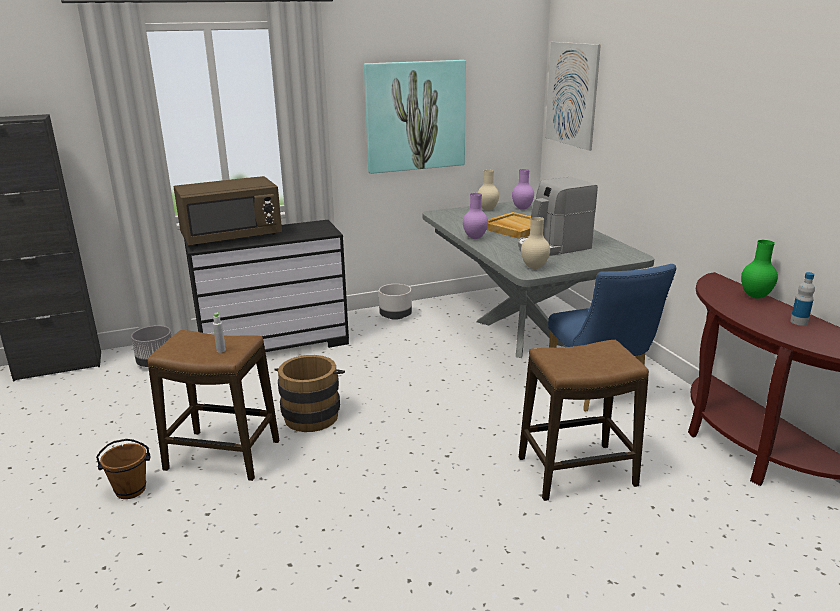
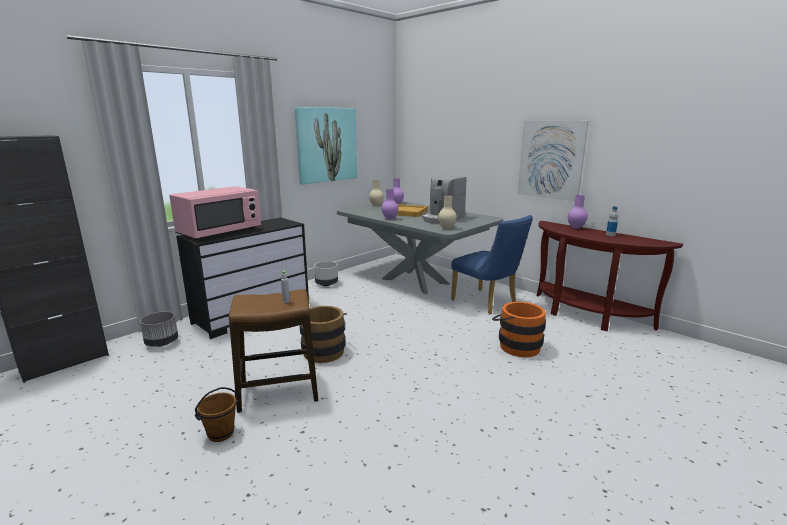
camera: 25 degrees left, 5 degrees down
(232, 237) = (220, 232): brown microwave -> pink microwave
(571, 94) = (419, 130): picture -> picture (551, 159)
(577, 472) = (516, 345): stool -> orange bucket
(755, 296) = (575, 227): green vase -> purple vase

